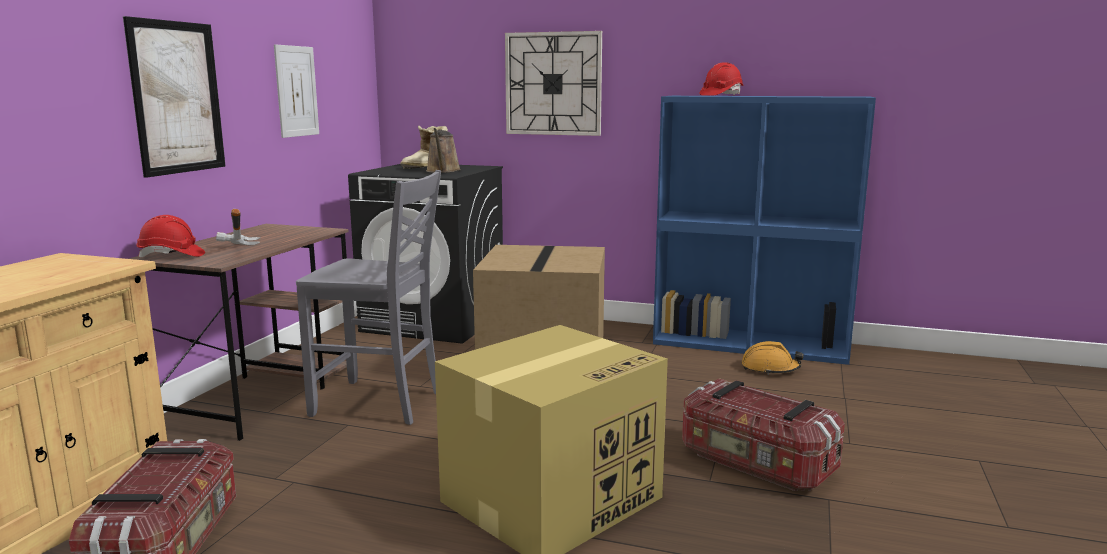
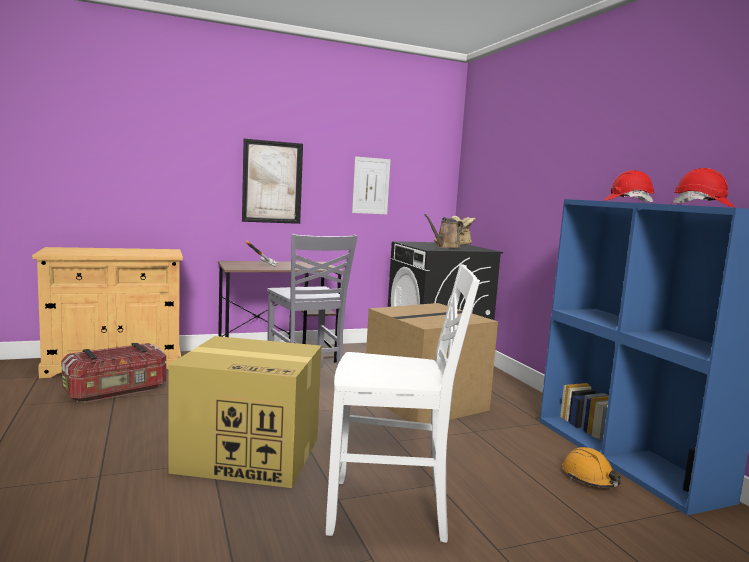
camera: 50 degrees right, 5 degrees down
(171, 256) = (234, 263): red hard hat -> red hard hat (702, 206)
(553, 84) = (538, 189): wall clock -> none
(755, 464) = (390, 512): storage box -> white chair

